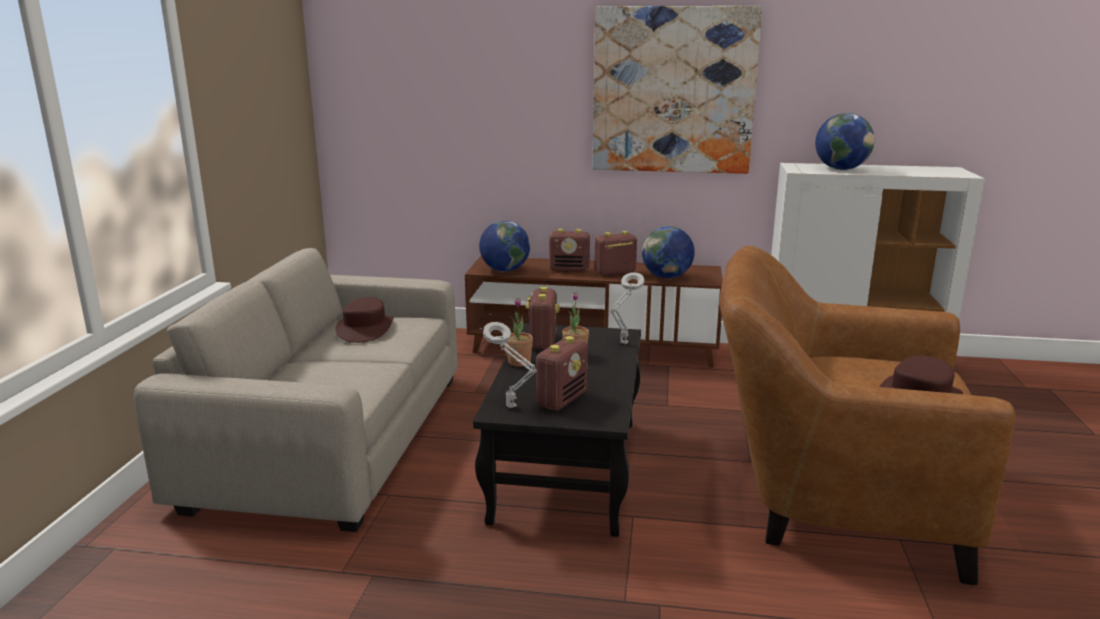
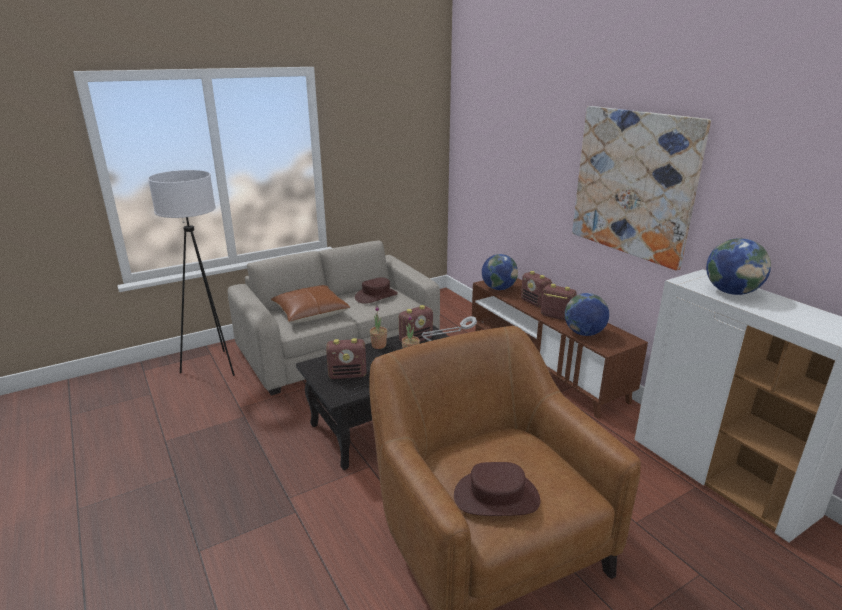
camera: 50 degrees right, 5 degrees up
(165, 558) = (213, 366): none -> white floor lamp
(319, 378) = (310, 313): none -> brown pillow
(512, 408) = (321, 366): grey table lamp -> none

